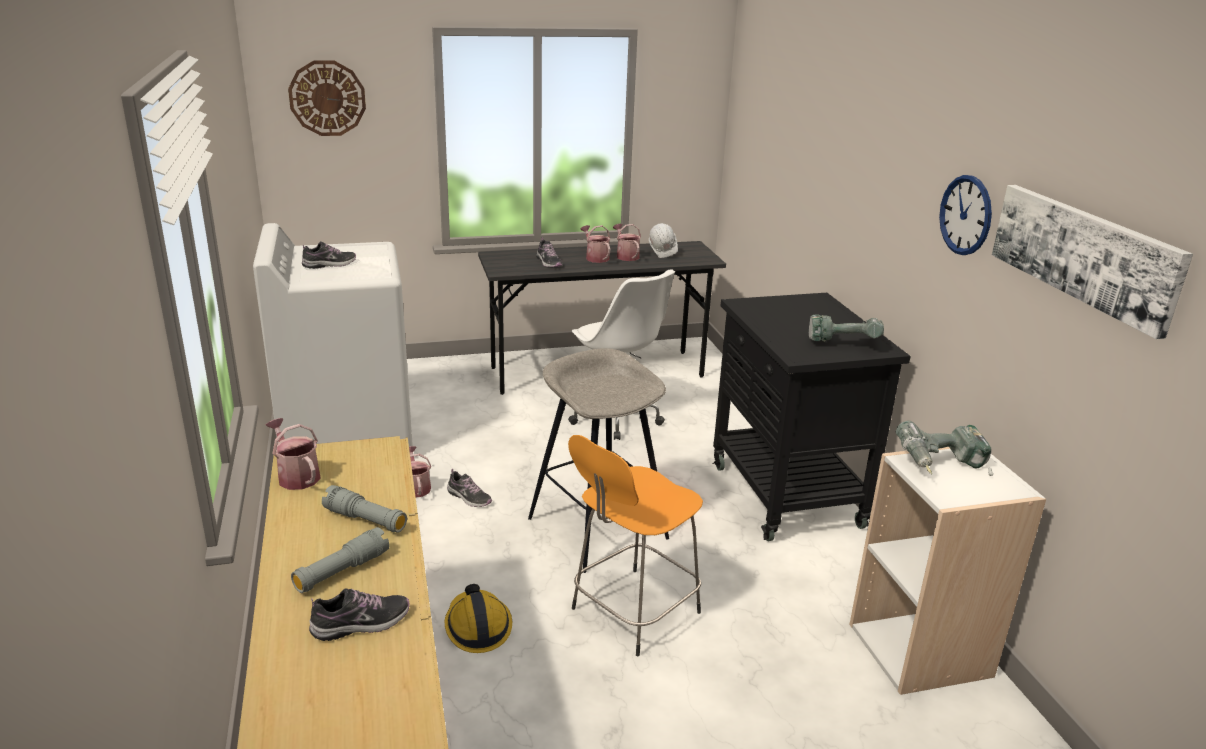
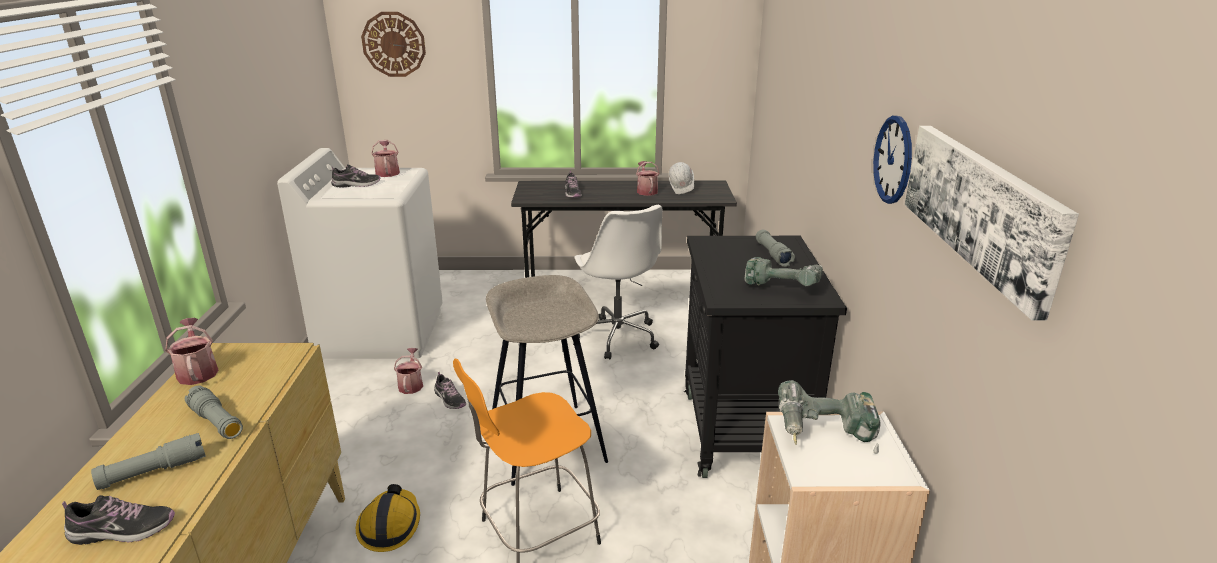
camera: 15 degrees right, 0 degrees up
(595, 257) = (617, 191): watering can -> watering can (387, 172)
(814, 312) = (772, 254): none -> grey flashlight

